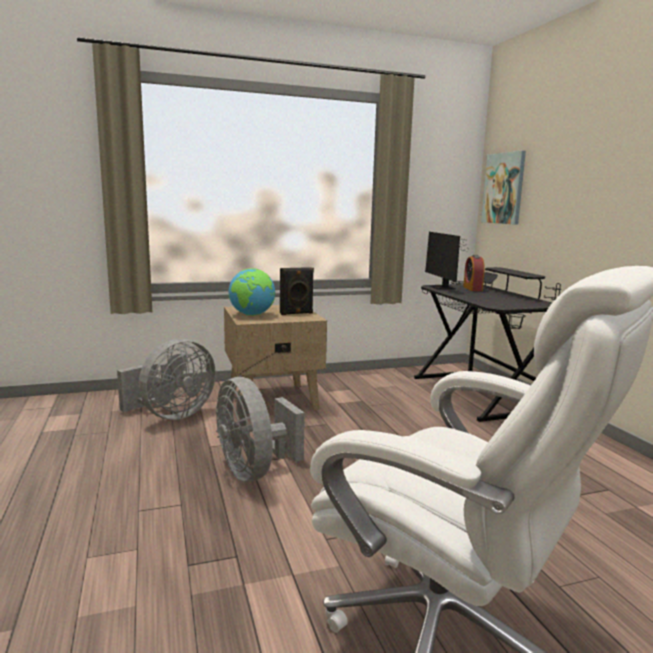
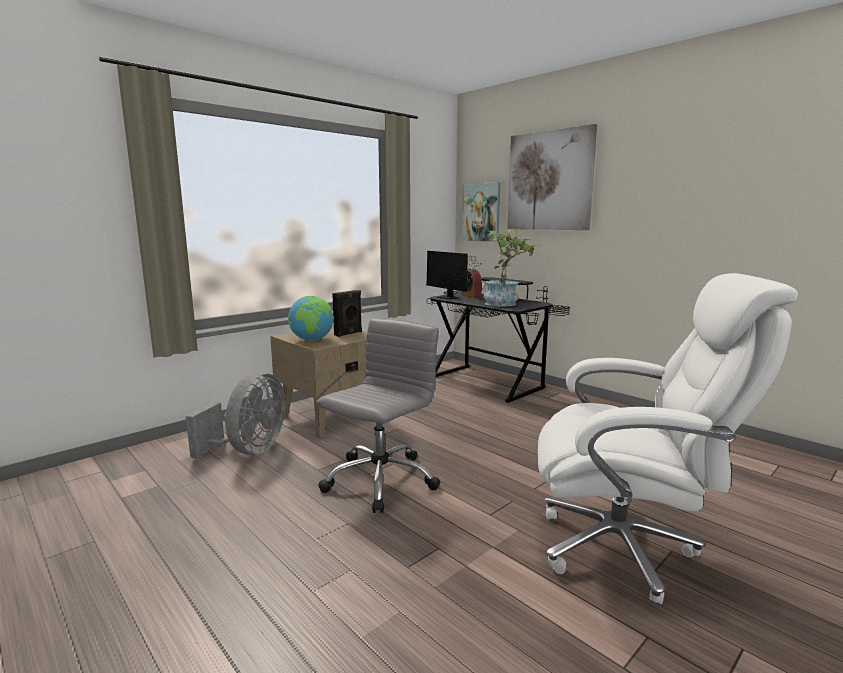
camera: 25 degrees left, 0 degrees up
(254, 471) = (380, 480): grey fan -> grey office chair
(499, 300) = (506, 303): none -> potted plant
(578, 146) = (549, 181): none -> picture

